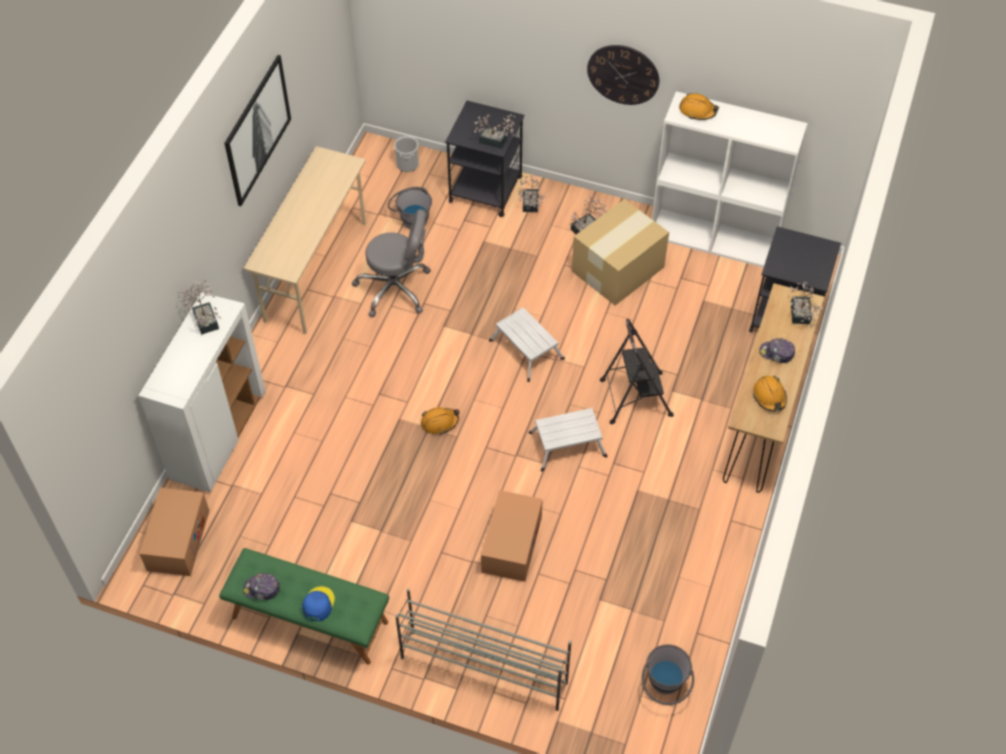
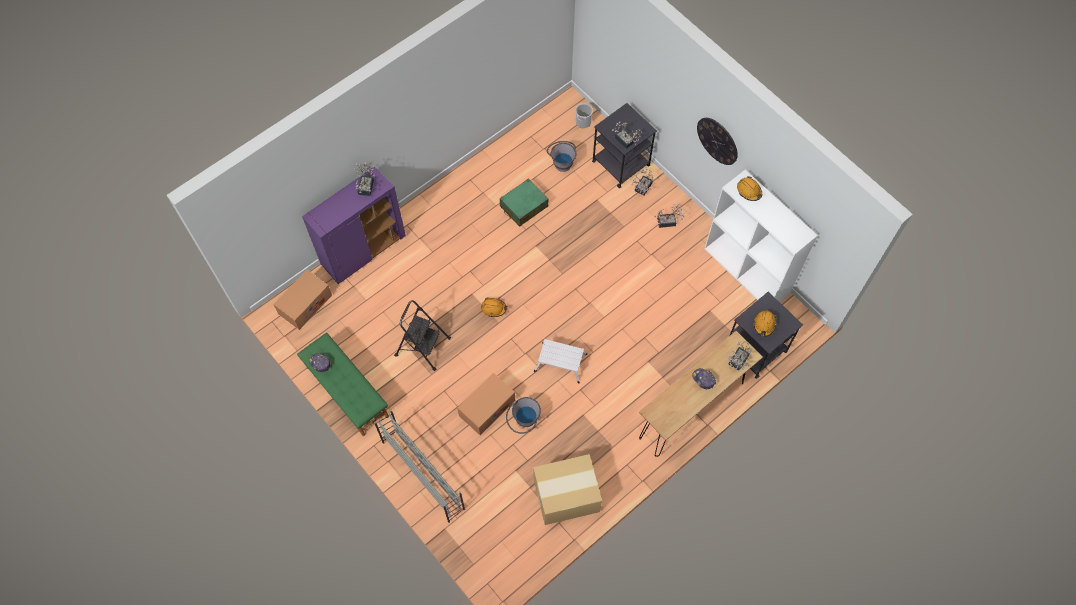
camera: 30 degrees right, 10 degrees up
(218, 435) = (363, 250): white cabinet -> purple cabinet
(256, 129) = (453, 78): picture -> none
(315, 271) = (482, 170): beige desk -> none
(318, 604) = (344, 389): blue cap -> none
(397, 289) = (523, 206): grey office chair -> green suitcase
(526, 349) = (576, 287): white step ladder -> none
(619, 269) = (670, 261): cardboard box -> cardboard box (567, 495)
(633, 397) = (621, 353): black step ladder -> black step ladder (421, 345)
(665, 687) = (518, 544): grey bucket -> grey bucket (523, 421)
(769, 396) = (678, 406): orange hard hat -> orange hard hat (764, 324)

